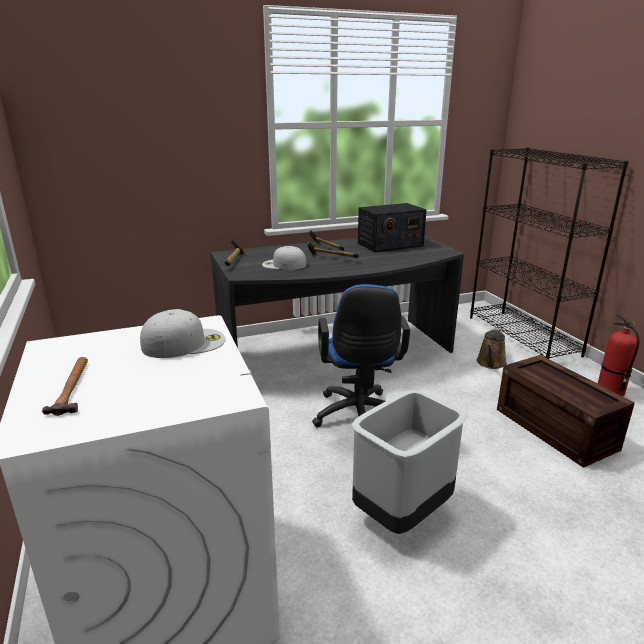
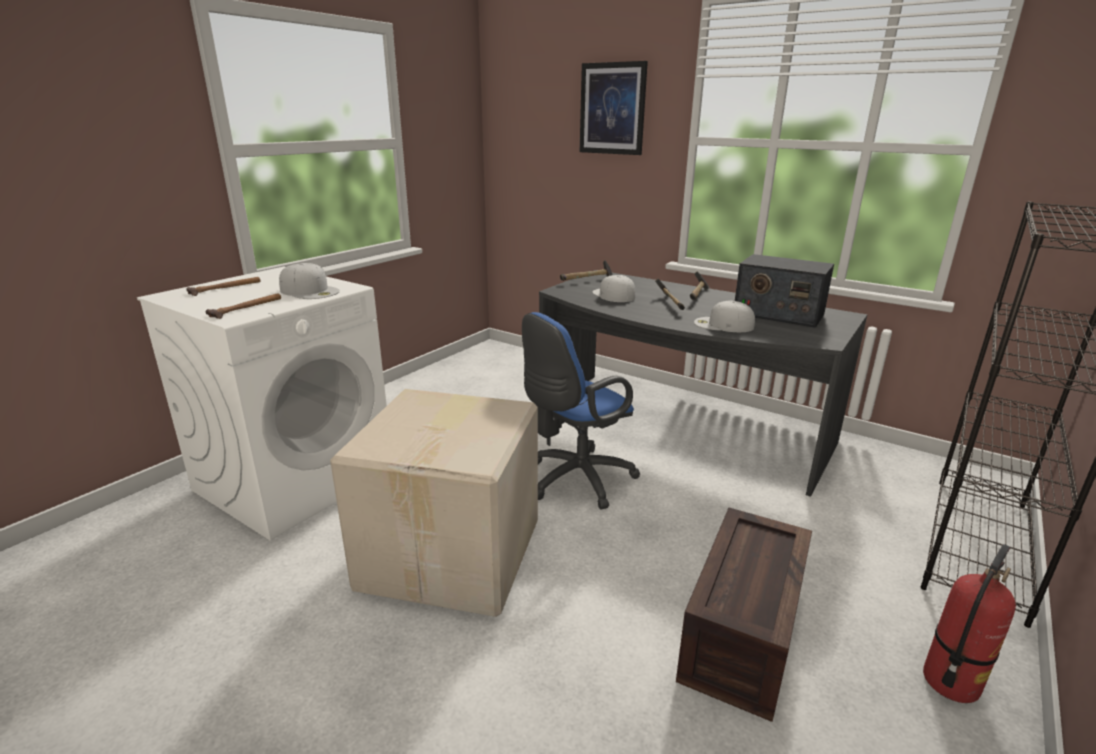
camera: 55 degrees right, 0 degrees up
(189, 100) = (612, 109): none -> picture
(201, 384) = (247, 308): none -> hammer
(390, 260) = (723, 325): none -> white cap
(402, 512) = (454, 553): grey trash can -> cardboard box
(490, 363) = (833, 534): brown watering can -> none

